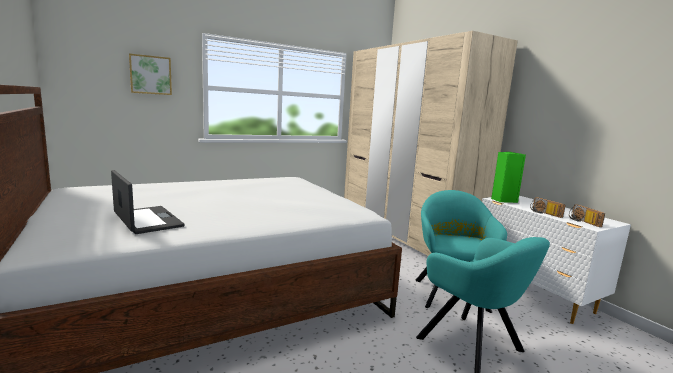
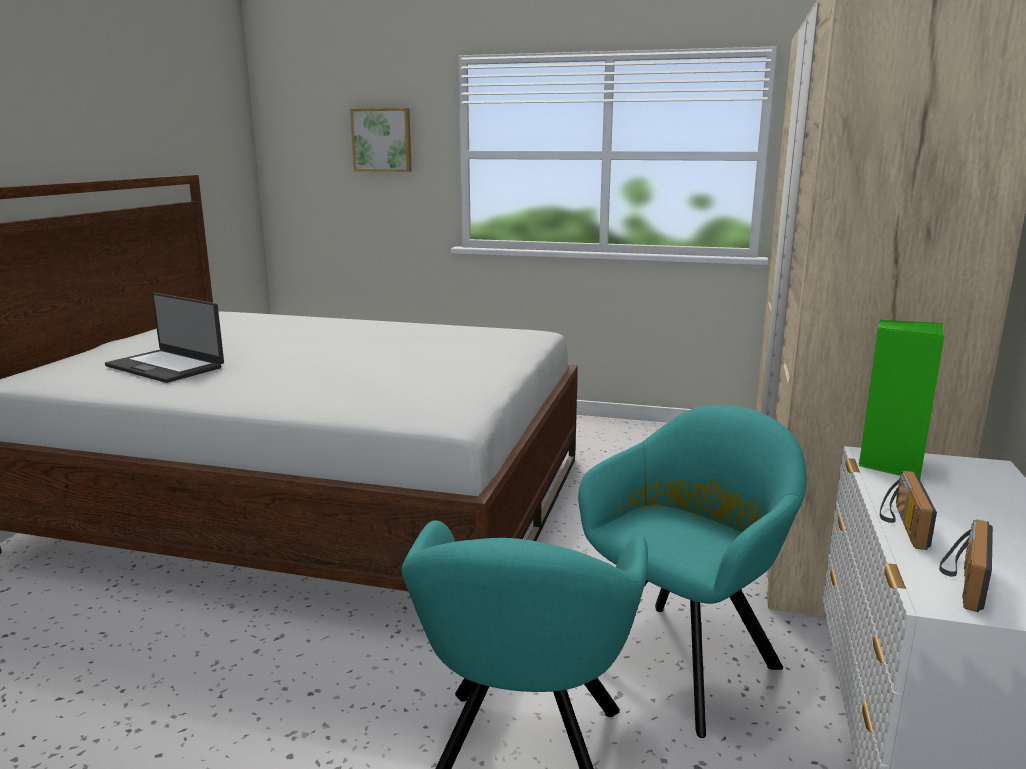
camera: 45 degrees right, 5 degrees up
(146, 220) = (166, 366): laptop -> laptop turned 120 degrees clockwise

